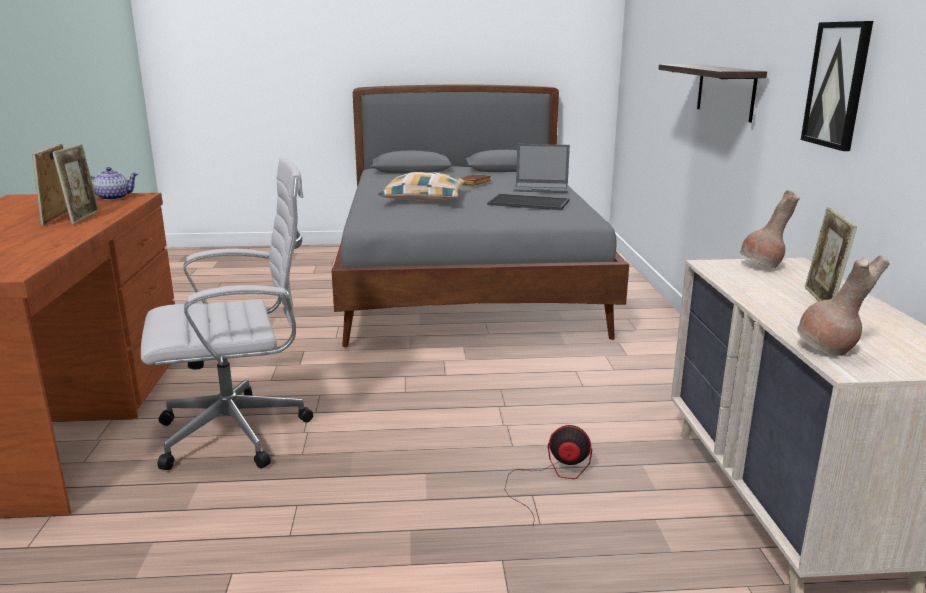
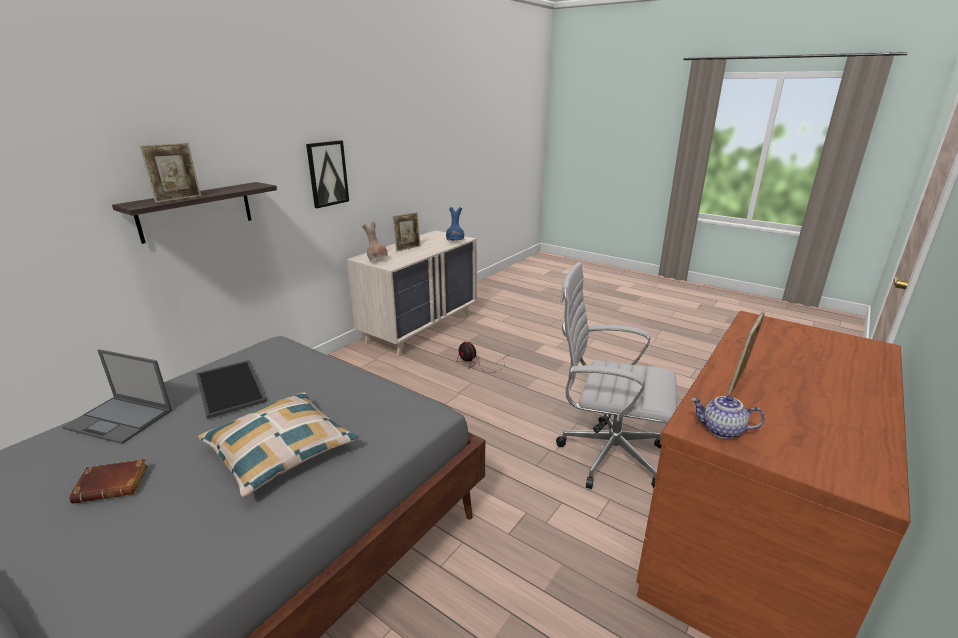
camera: 140 degrees left, 5 degrees up
(58, 218) = (764, 389): picture frame -> picture frame (178, 199)
(542, 188) = (120, 419): laptop -> laptop turned 150 degrees clockwise
(827, 350) = (455, 241): brown vase -> blue vase

